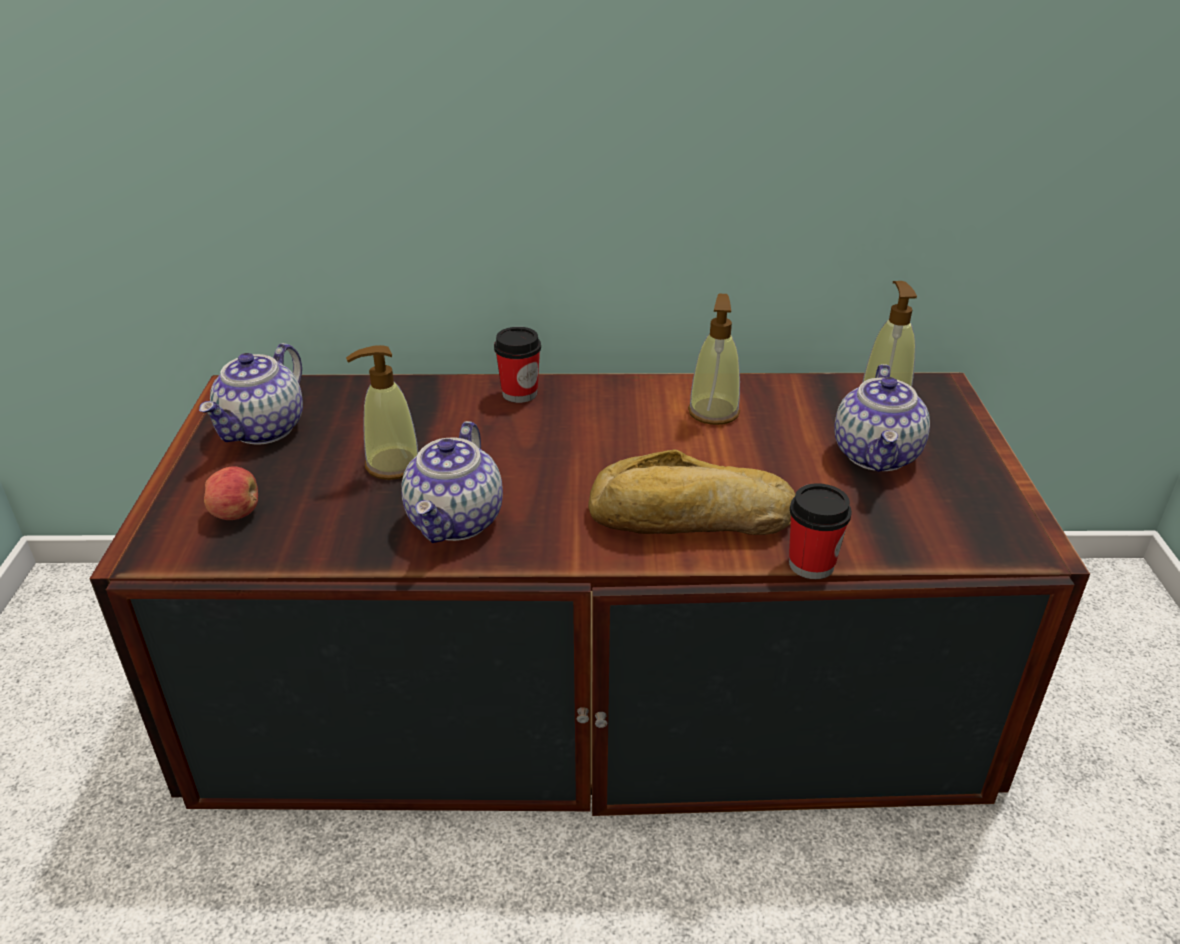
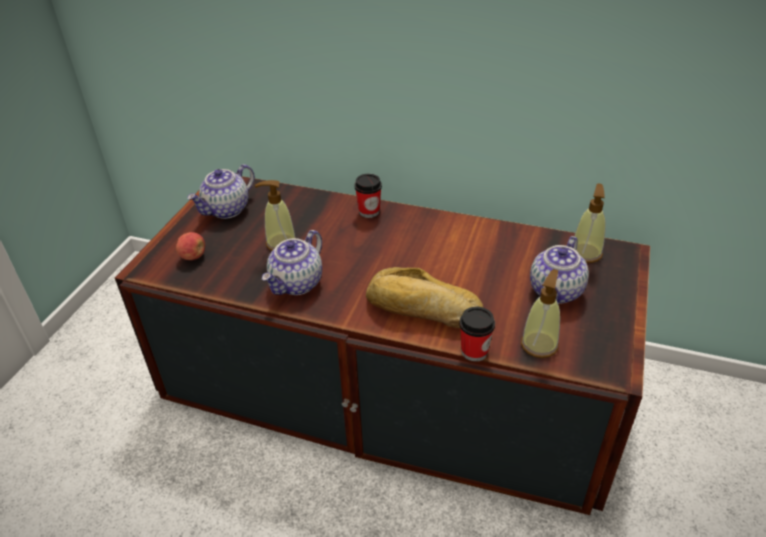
camera: 20 degrees right, 5 degrees up
(713, 412) = (473, 244): soap dispenser -> soap dispenser (539, 345)

